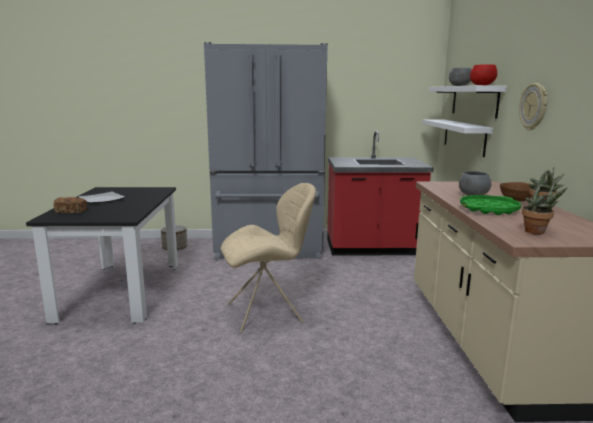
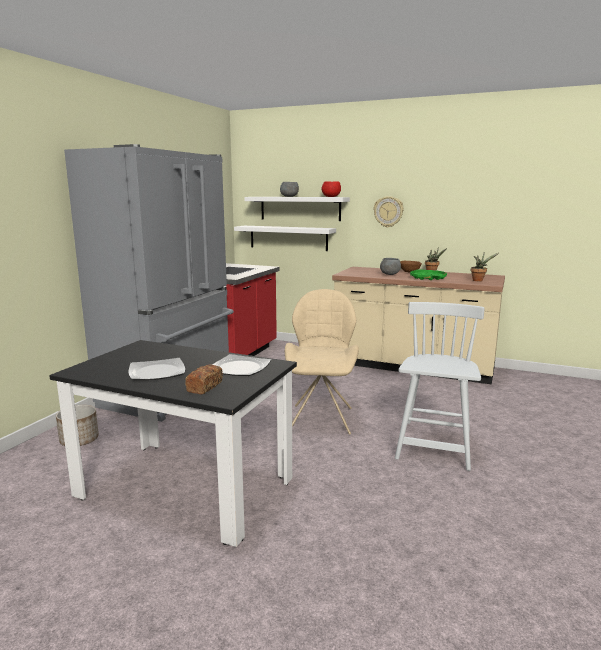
camera: 65 degrees left, 0 degrees up
(113, 212) = (239, 368): none -> plate
(244, 388) = (434, 445): none -> white chair

